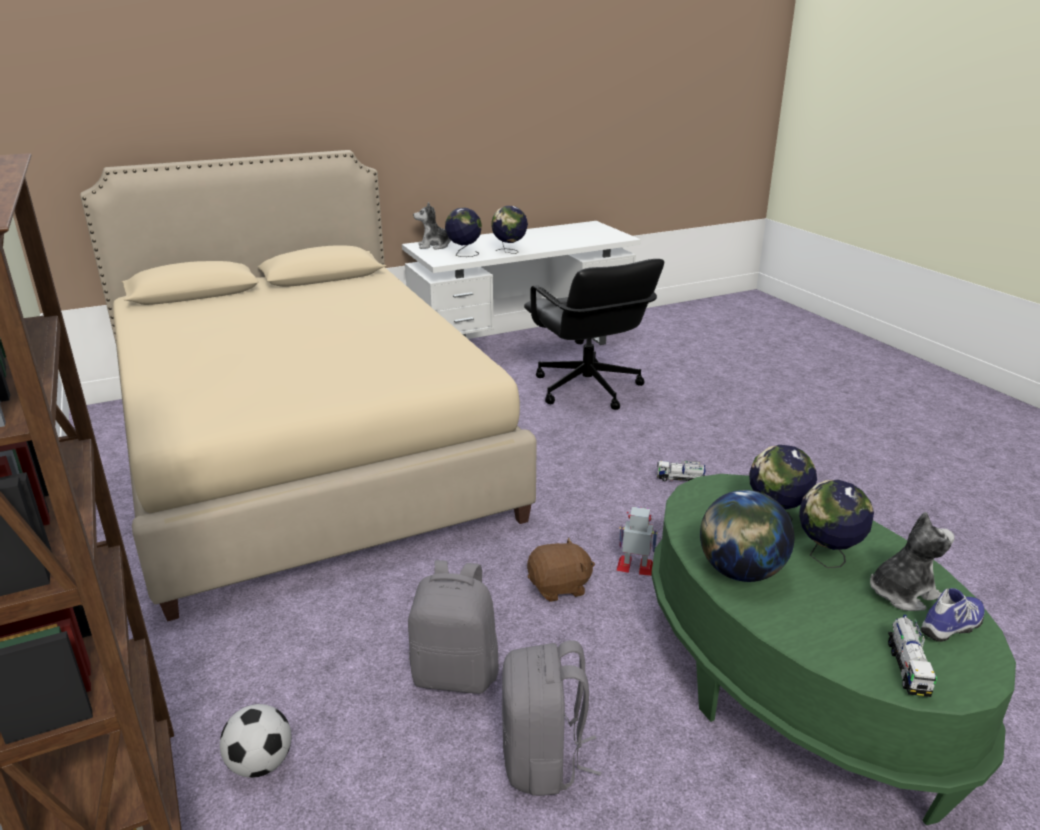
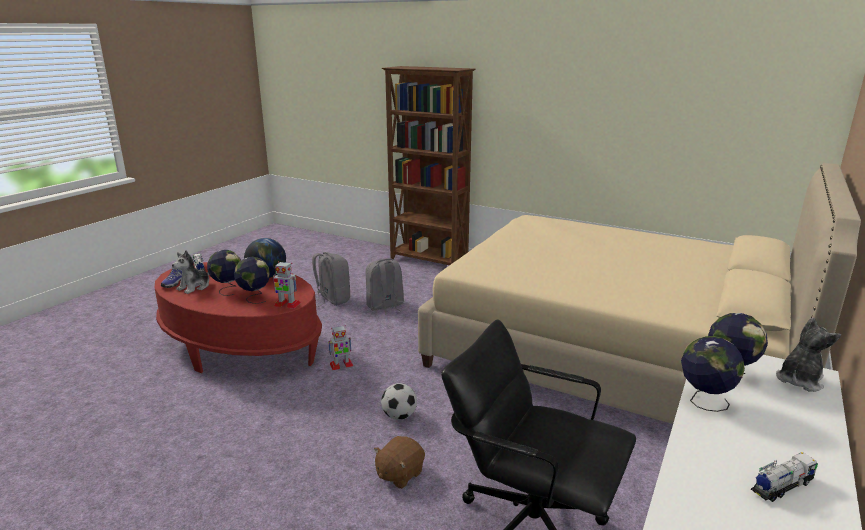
camera: 145 degrees right, 5 degrees down
(260, 764) = (418, 276): football -> football (399, 416)
(559, 587) = (373, 343): brown plush toy -> brown plush toy (399, 474)
(680, 479) = (348, 436): toy truck -> toy truck (781, 486)
(724, 486) = (287, 304): none -> toy robot
(794, 679) = (241, 346): green coffee table -> red coffee table

